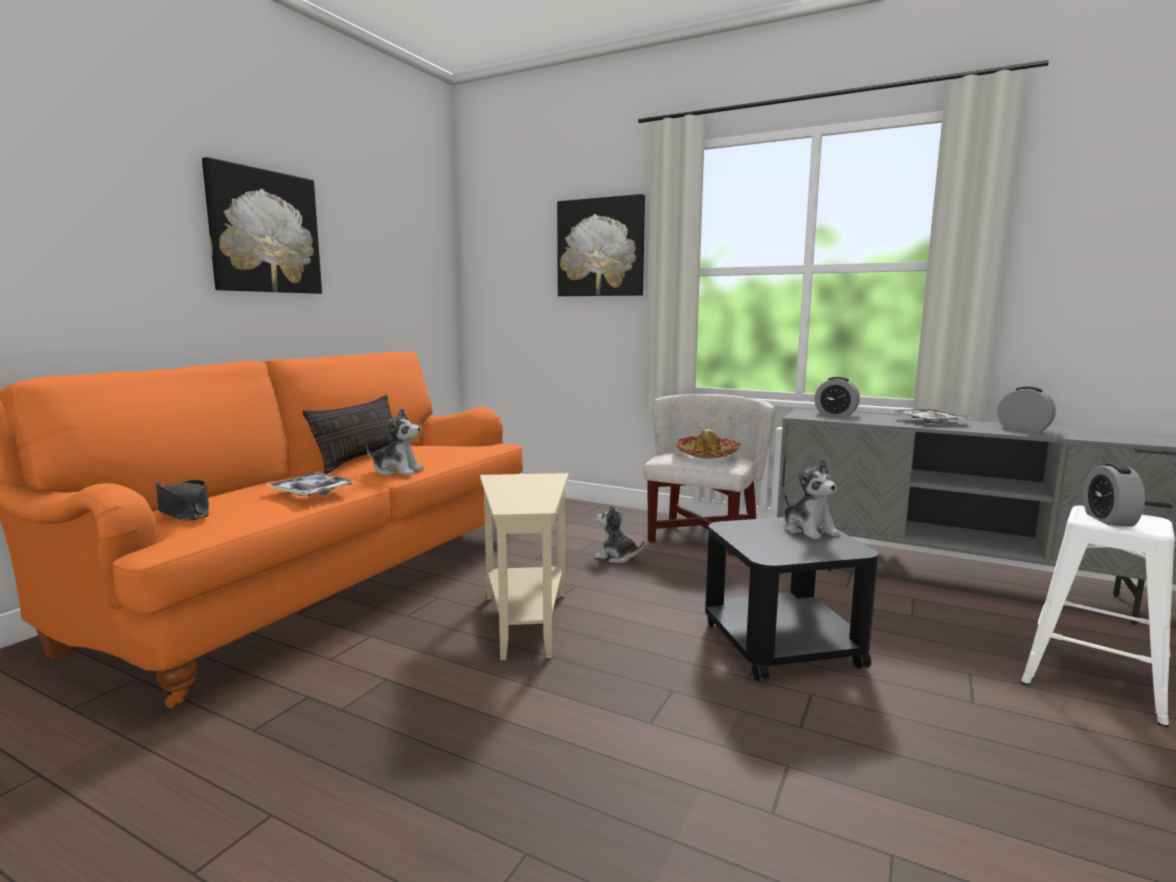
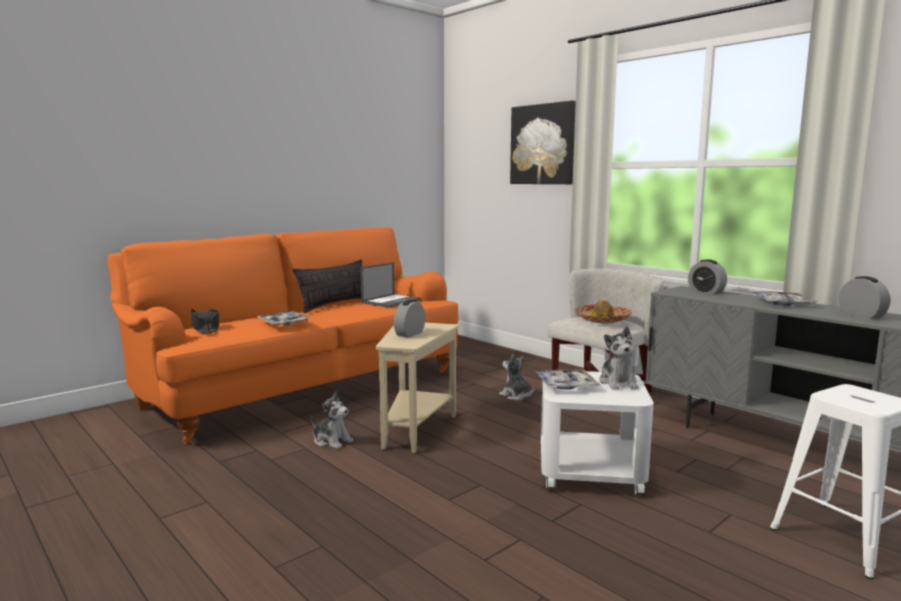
camera: 20 degrees right, 0 degrees up
(264, 232) = (288, 144): picture -> none
(397, 471) = (349, 314): plush toy -> plush toy (332, 441)
(439, 449) = (392, 301): none -> laptop
(757, 541) = (566, 385): none -> tray
(781, 644) = (590, 470): black side table -> white side table
(1108, 520) = (849, 396): alarm clock -> alarm clock (410, 334)

